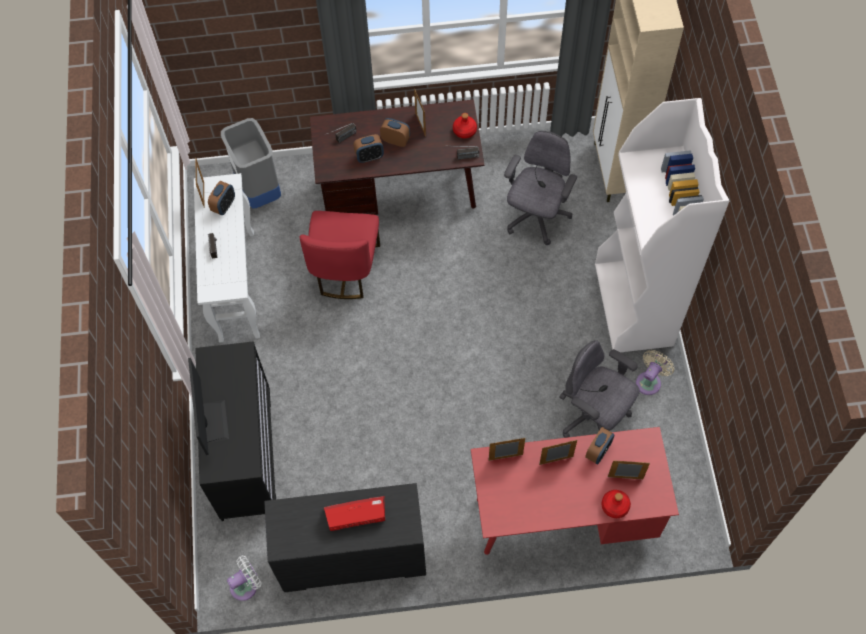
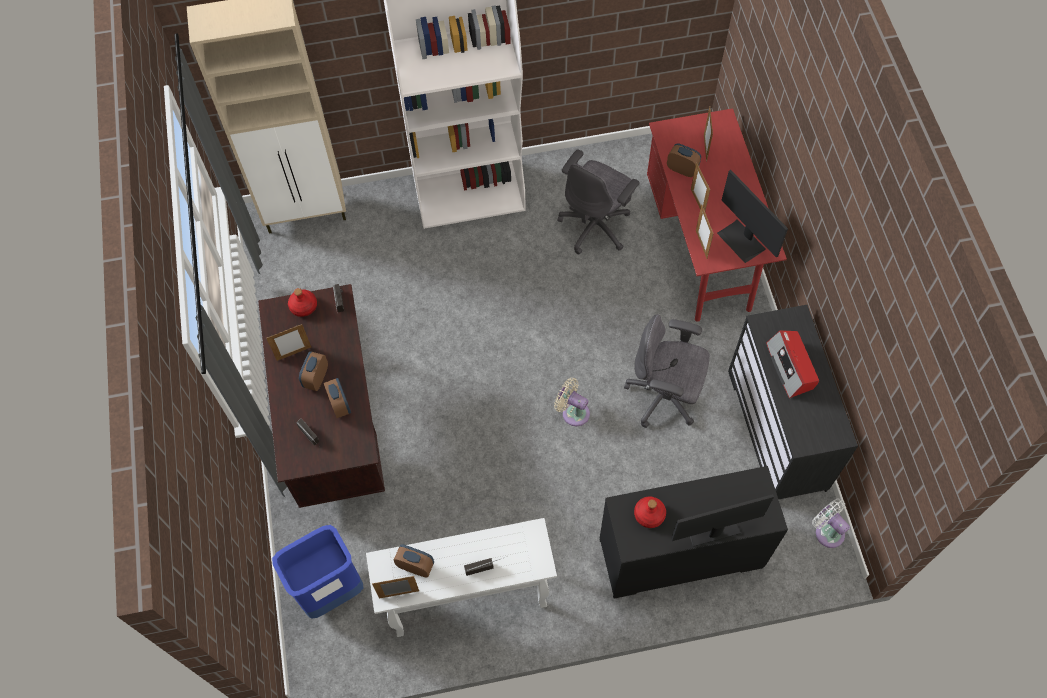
camera: 95 degrees left, 0 degrees up
(259, 192) = (331, 591): grey trash can -> blue trash can
(345, 269) = (439, 475): red chair -> none
(507, 497) = (742, 241): none -> monitor
(536, 217) = (365, 285): grey office chair -> grey office chair (664, 396)
(614, 506) = (734, 155): red bottle -> red bottle (649, 515)
(650, 381) = (552, 180): beige fan -> beige fan (573, 412)

